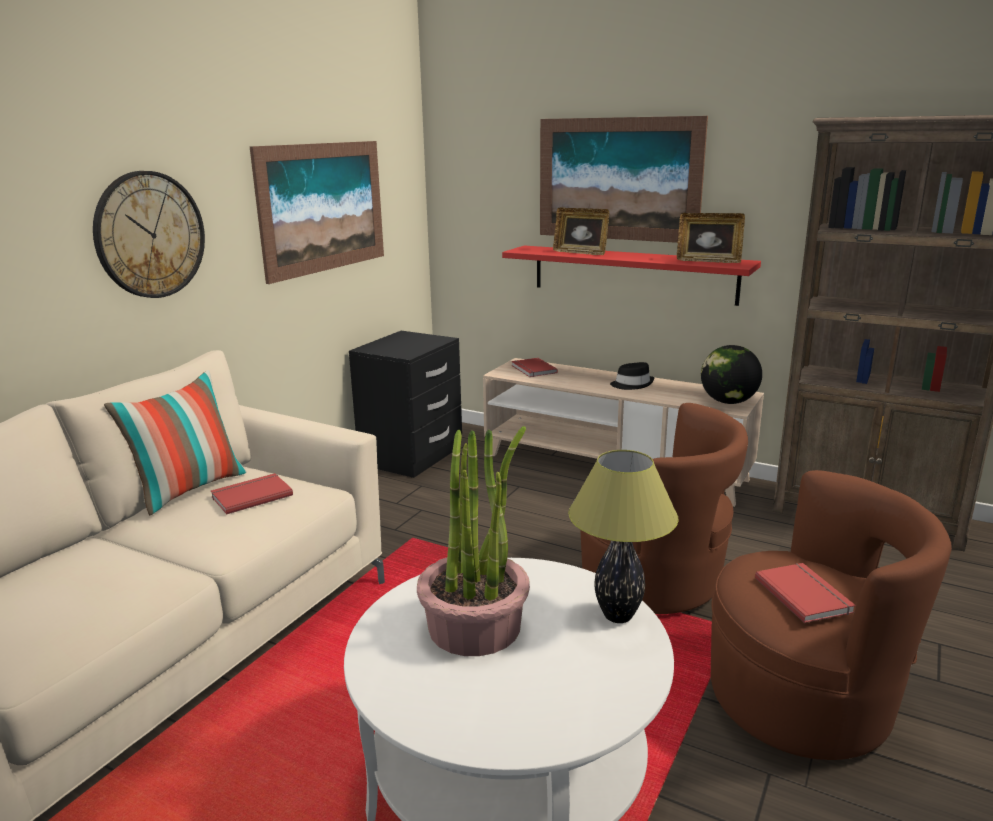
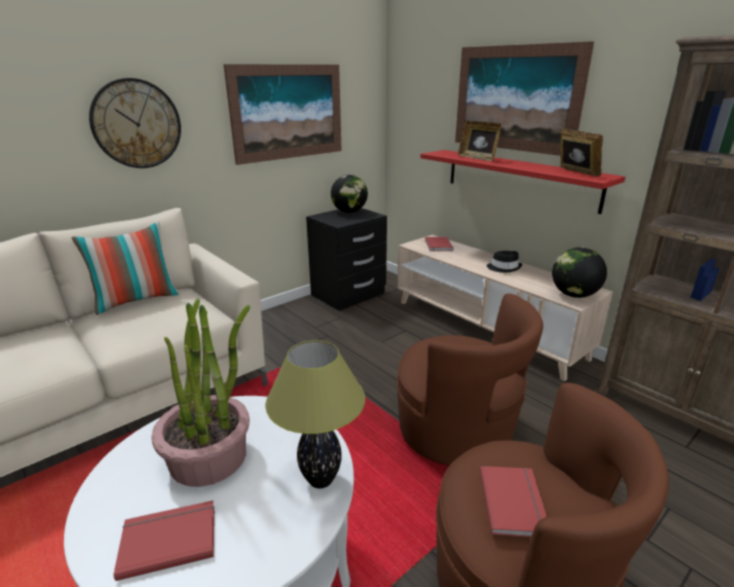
camera: 20 degrees right, 5 degrees up
(251, 495) = (164, 312): red book -> red book (168, 538)
(403, 338) = (349, 211): none -> globe
(708, 261) = (575, 173): picture frame -> picture frame turned 150 degrees counterclockwise

